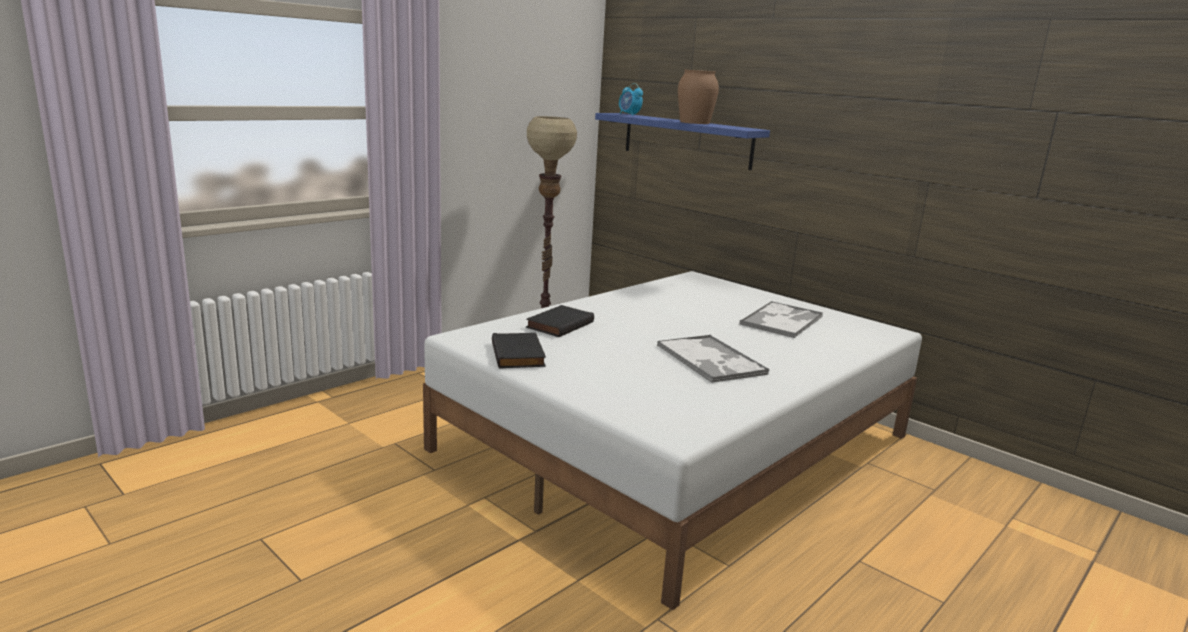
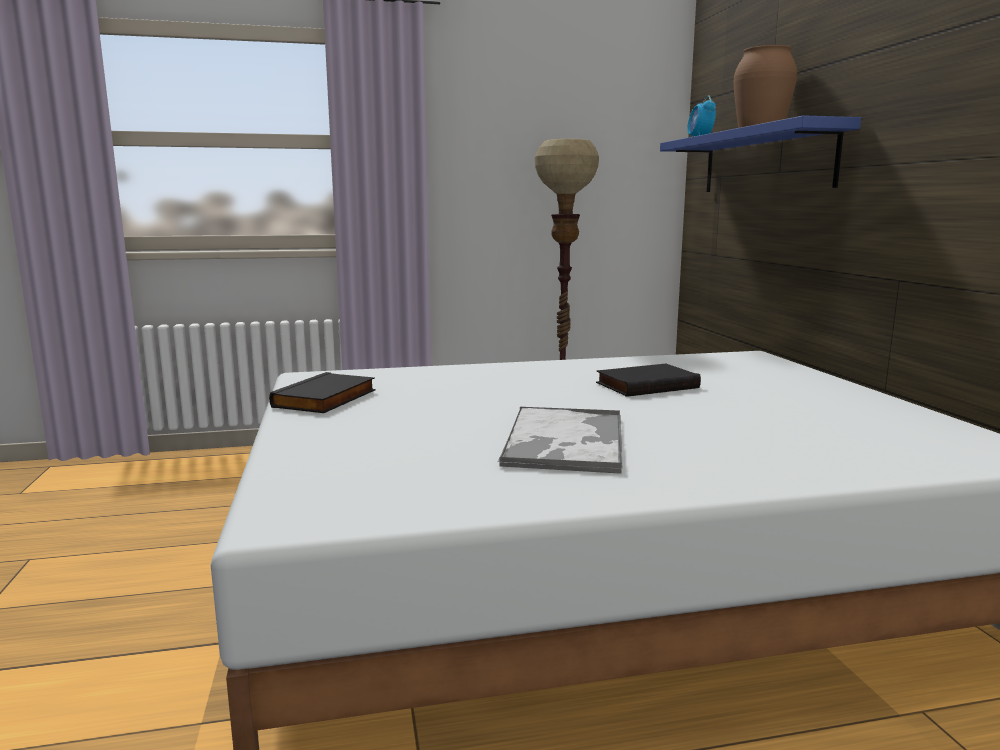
camera: 35 degrees right, 5 degrees down
(559, 324) = (445, 379): black book -> black book (646, 385)
(782, 320) = (800, 413): tray -> none

